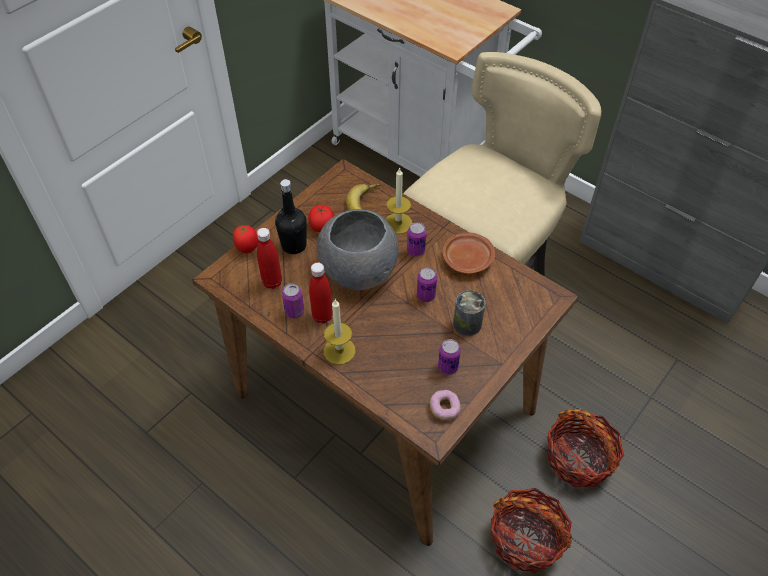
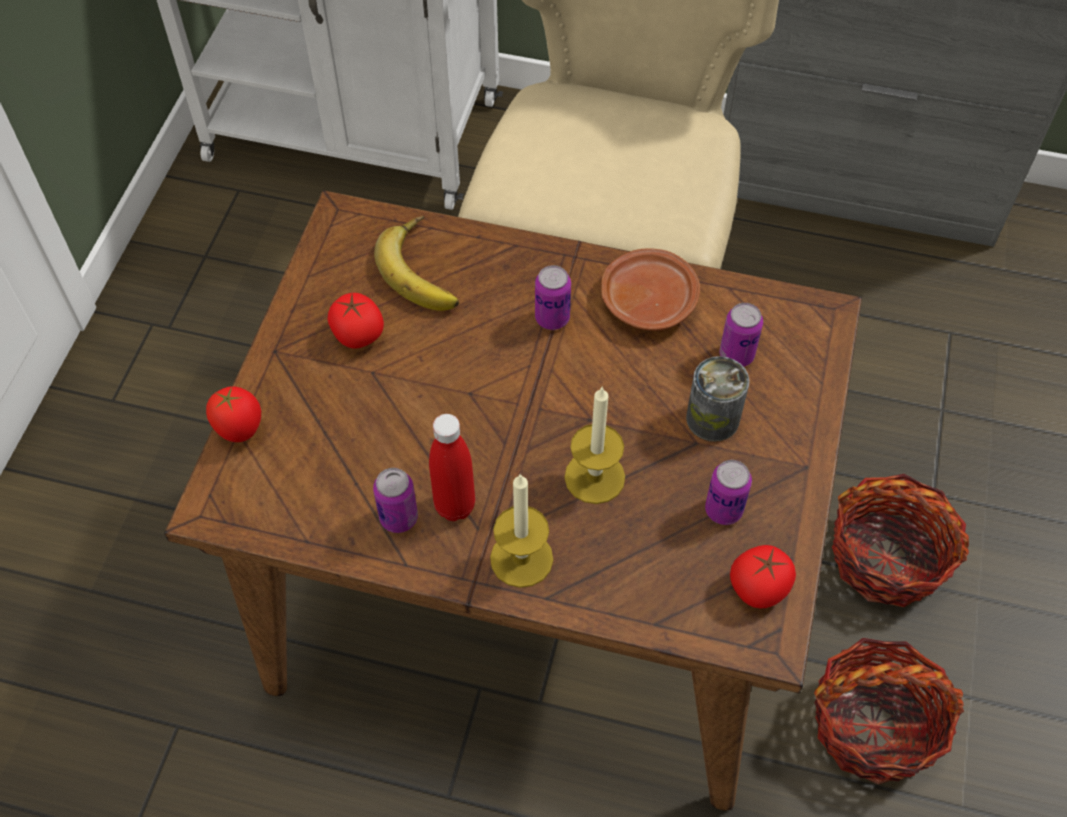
camera: 25 degrees left, 5 degrees up
(272, 282) = (324, 477): red bottle -> none
(294, 245) = (325, 390): black bottle -> none
(358, 269) = (469, 391): grey bowl -> none
(398, 223) = (492, 278): candle -> candle (594, 477)
(426, 295) = (615, 394): can -> can (736, 355)
(444, 408) = (759, 587): donut -> tomato

